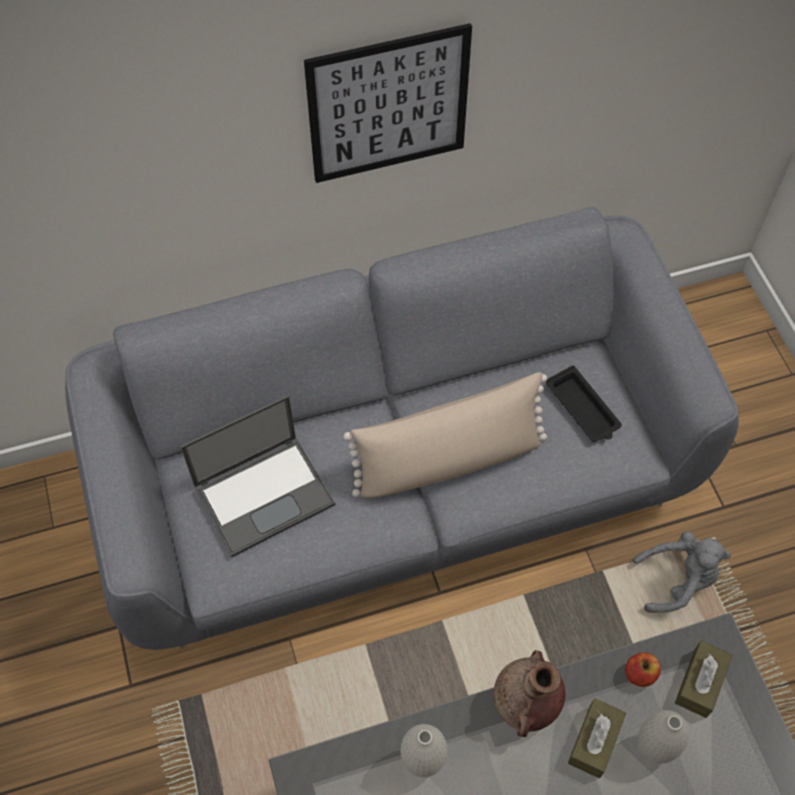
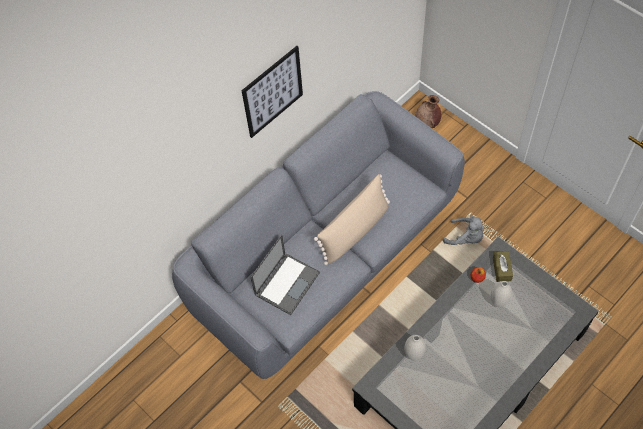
camera: 25 degrees left, 0 degrees up
(526, 704) = (440, 312): brown vase -> brown vase (427, 123)
(583, 408) = (397, 182): black tray -> none
(594, 741) = (474, 312): brown tissue box -> none
(677, 580) = (465, 238): grey plush toy -> grey plush toy turned 60 degrees clockwise

